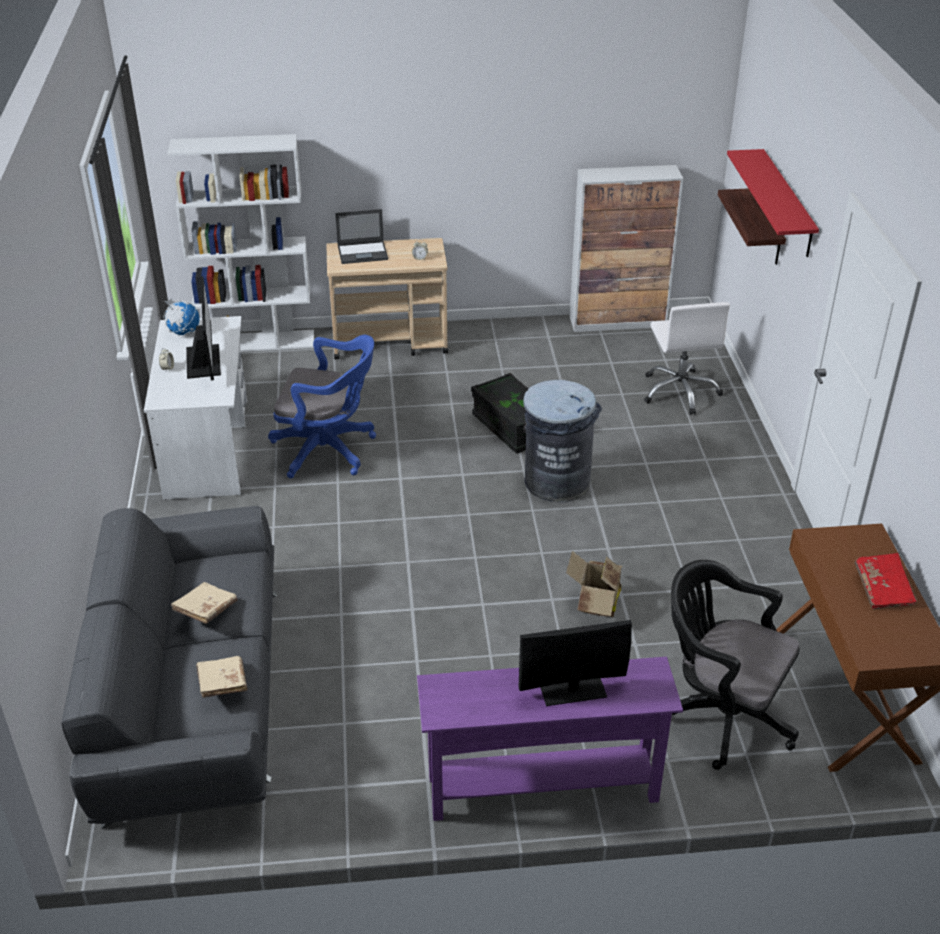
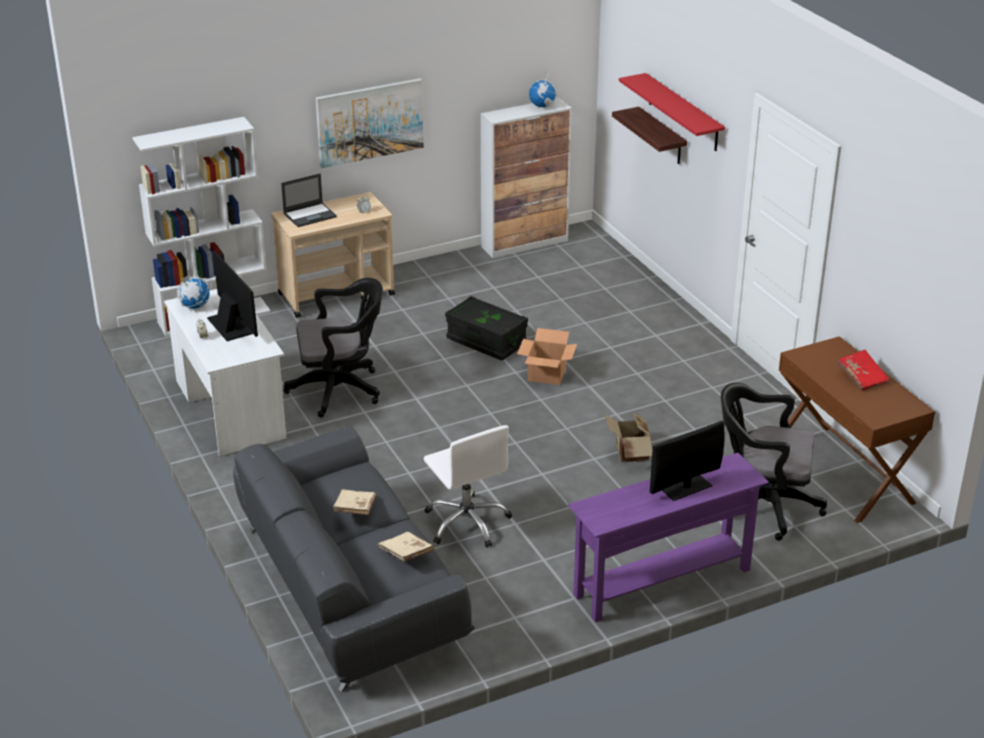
camera: 20 degrees left, 5 degrees down
(329, 450) = (340, 390): blue office chair -> black office chair
(445, 161) = (370, 122): none -> picture
(557, 481) = (547, 374): grey trash can -> cardboard box
(651, 171) = (542, 106): none -> globe
(680, 391) = (607, 288): white office chair -> white office chair (467, 522)

